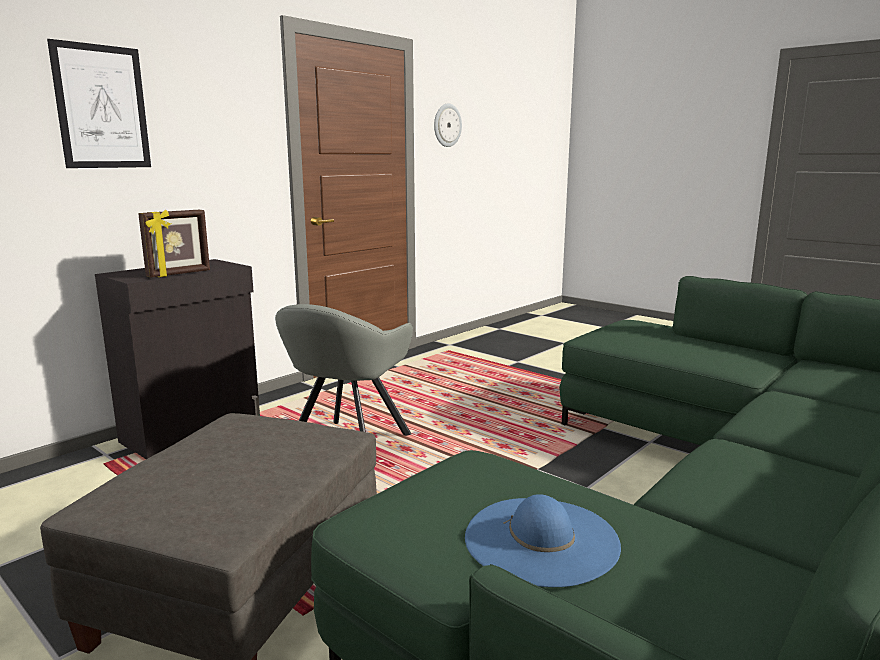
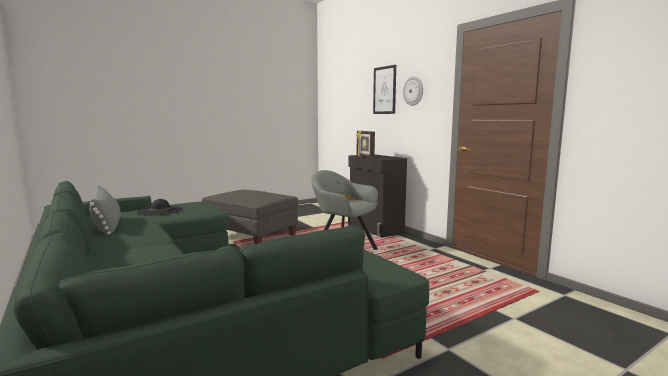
camera: 105 degrees right, 5 degrees down
(447, 125) = (622, 69): wall clock -> wall clock (413, 91)
(541, 539) = (160, 211): blue hat -> black hat
(761, 557) = (107, 225): none -> grey pillow

